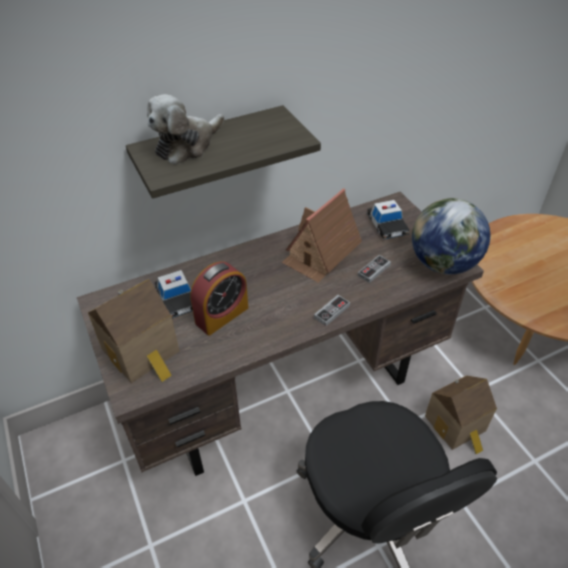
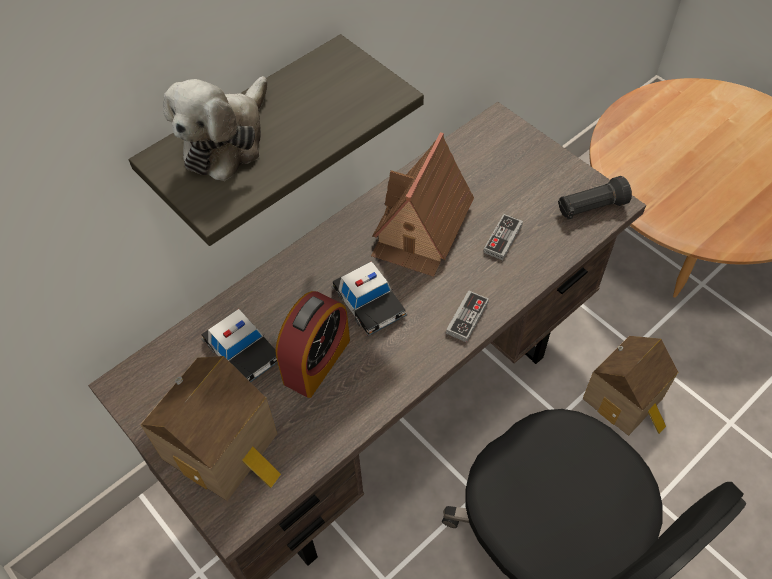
camera: 15 degrees left, 10 degrees up
(387, 225) = (497, 162): toy car -> toy car (369, 302)
(442, 264) = (590, 207): globe -> black flashlight

